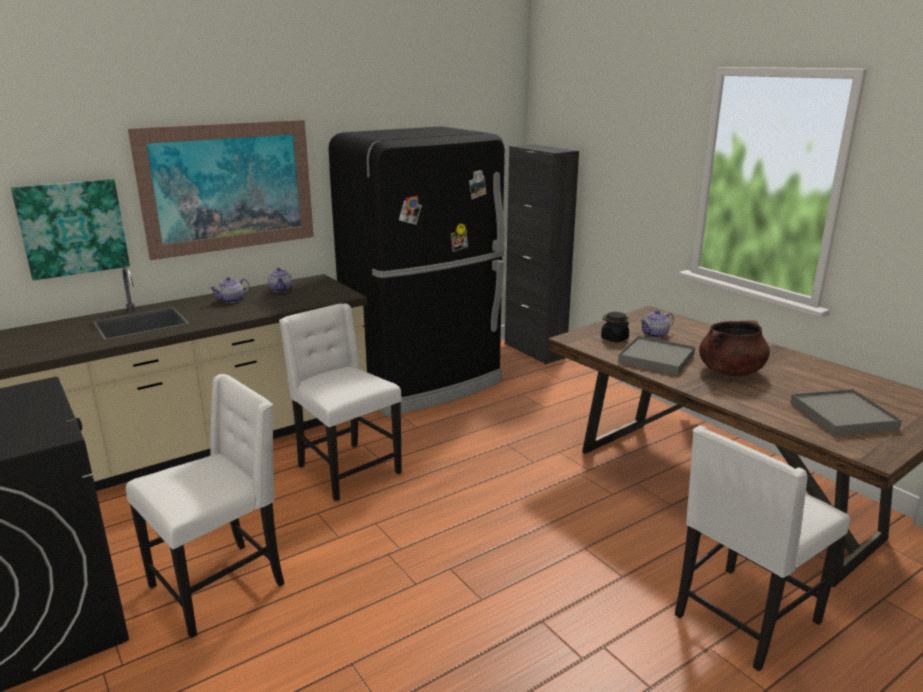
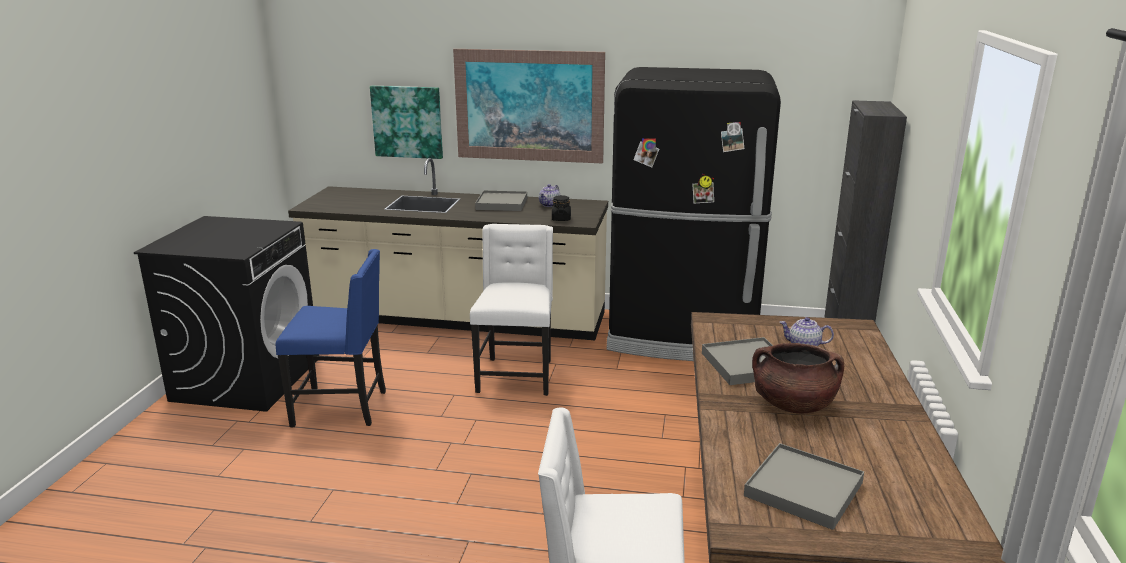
camera: 45 degrees right, 0 degrees up
(220, 585) = (342, 408): white chair -> blue chair
(231, 300) = (502, 204): teapot -> grey tray
(614, 339) = (751, 334): black jar -> black jar (561, 219)

